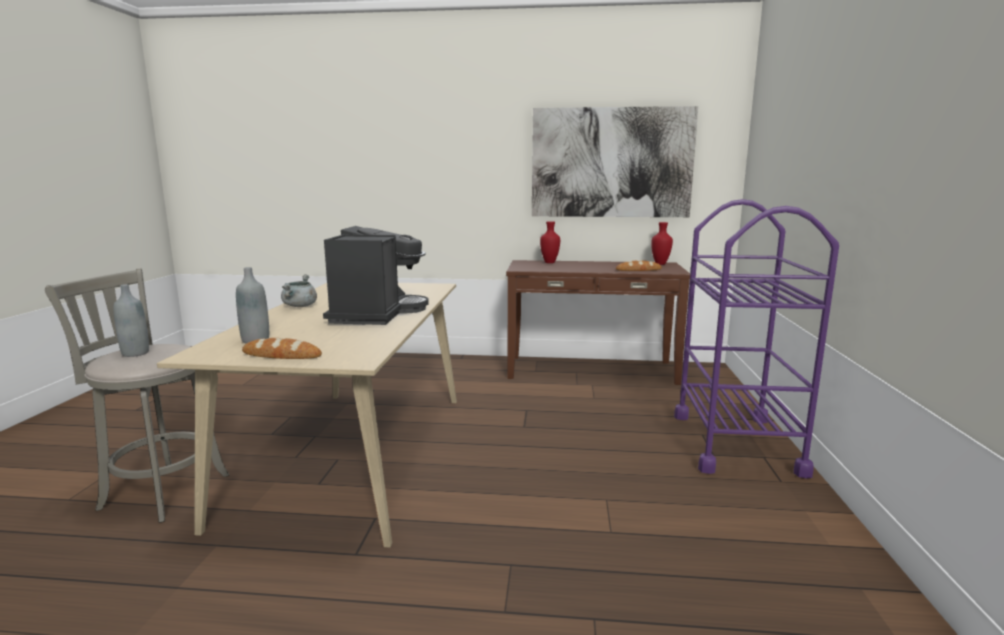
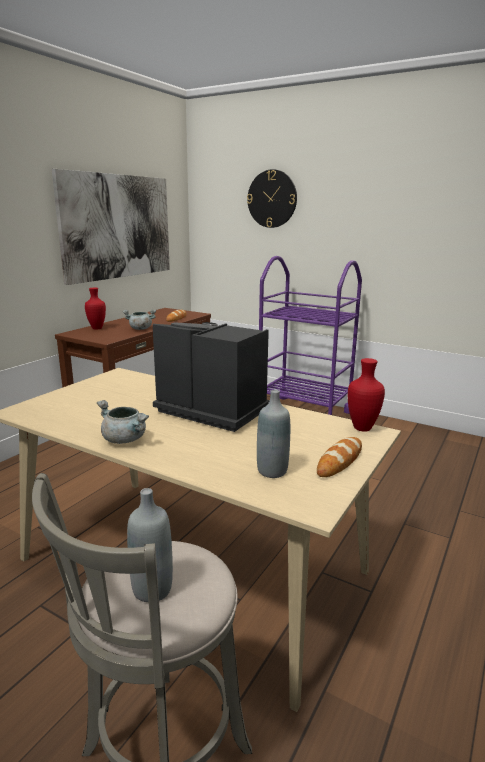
camera: 65 degrees left, 5 degrees up
(572, 269) = (140, 329): none -> grey cooking pot
(661, 264) = (165, 310): red vase -> red vase (363, 428)
(797, 118) = (272, 199): none -> wall clock

